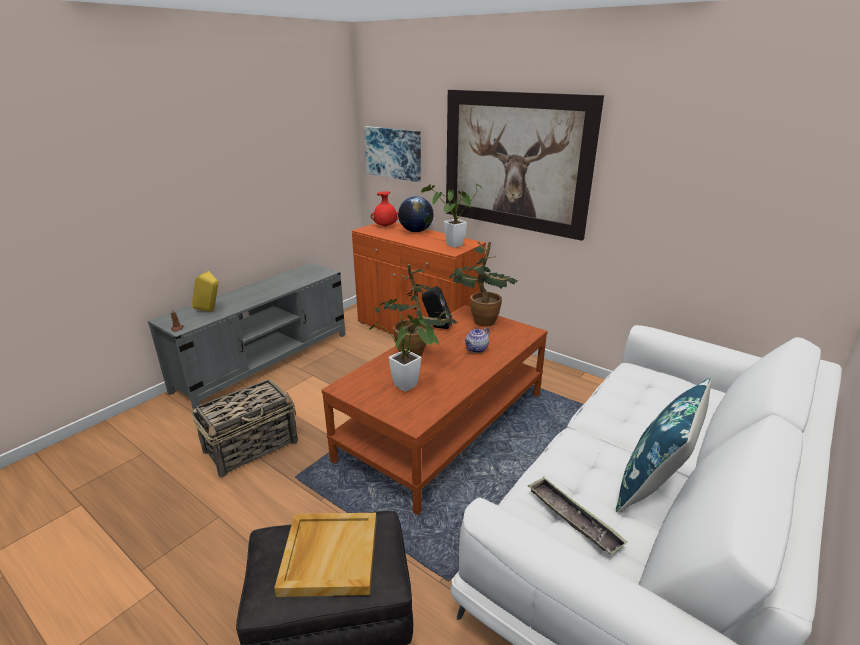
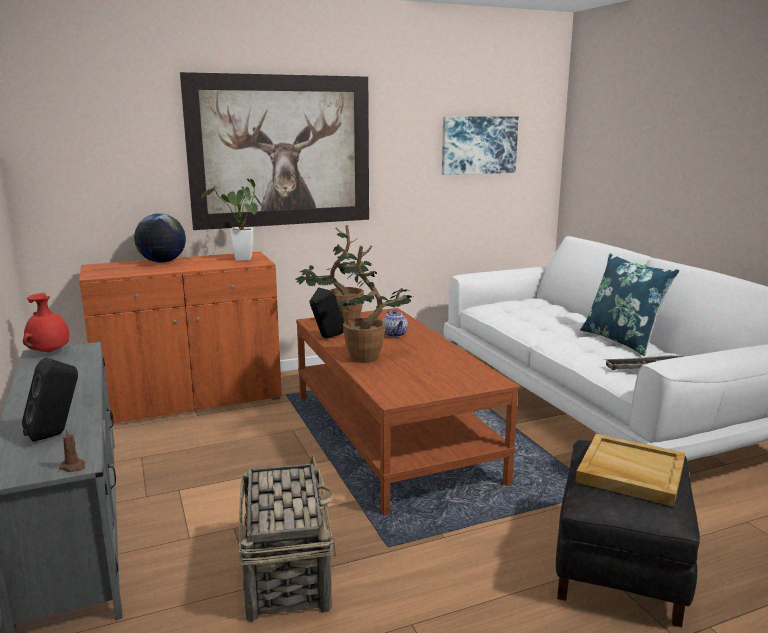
camera: 60 degrees left, 10 degrees down
(210, 311) = (56, 435): yellow speaker -> black speaker
(385, 226) = (109, 268): red vase -> red vase (50, 352)
(393, 153) = (84, 164): picture -> picture (478, 145)
(408, 388) = (431, 372): potted plant -> none

